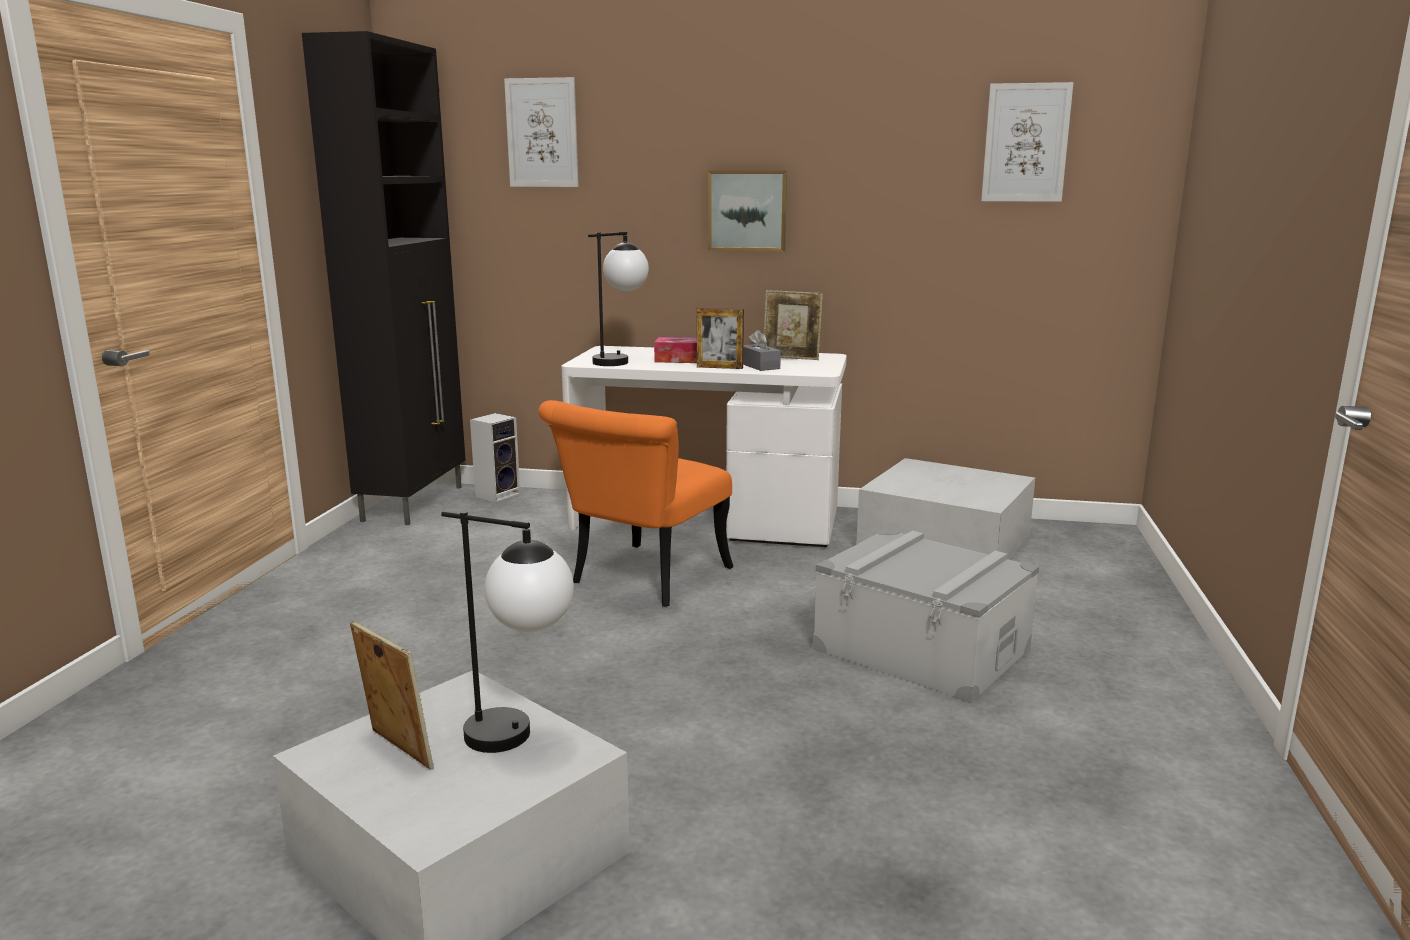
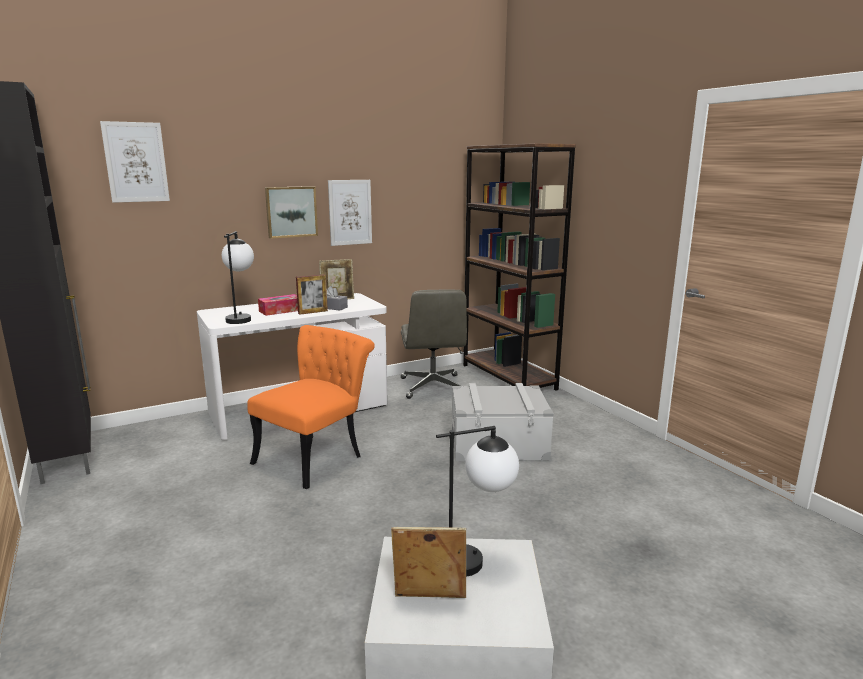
camera: 40 degrees left, 0 degrees up
(498, 495) = (130, 432): speaker -> none
(642, 581) = (316, 456): orange chair -> orange chair turned 135 degrees counterclockwise
(944, 542) = (433, 387): white storage box -> grey office chair
(1026, 143) = (435, 169): picture -> picture (350, 212)
(1109, 561) = (508, 377): none -> brown bookcase

